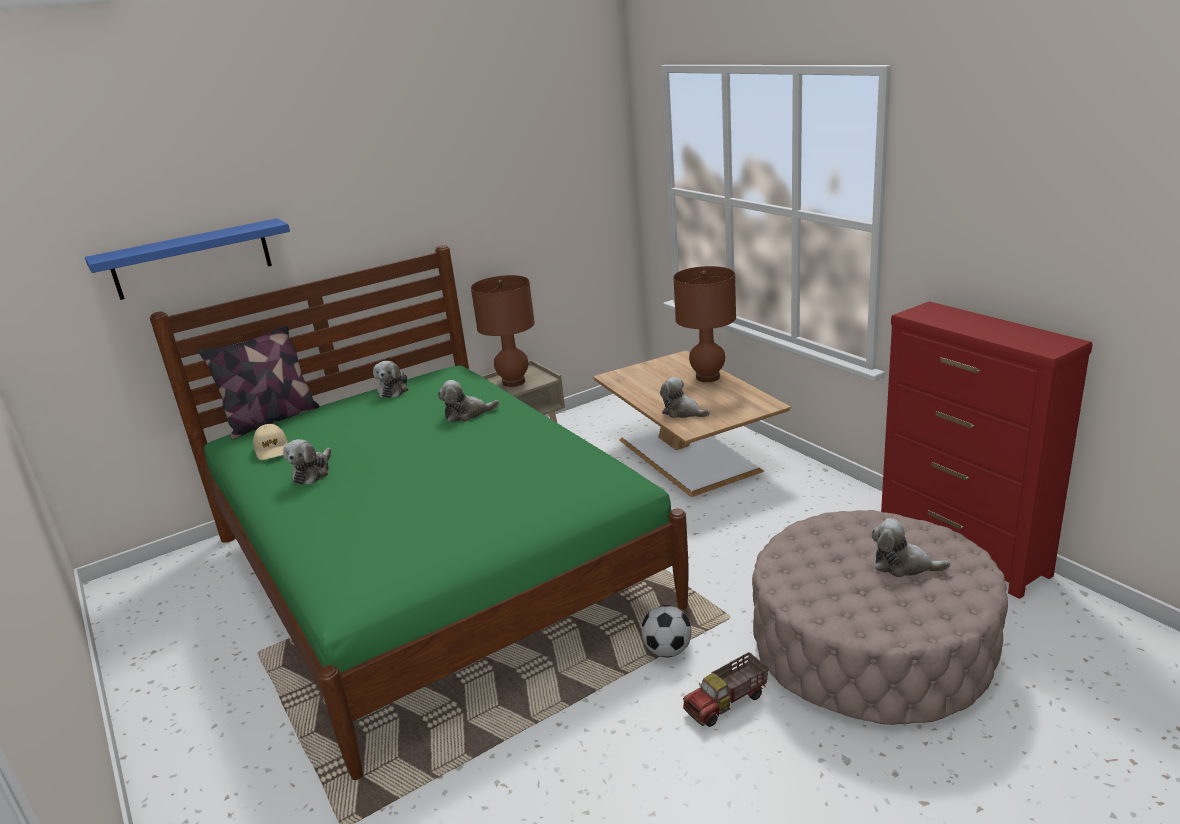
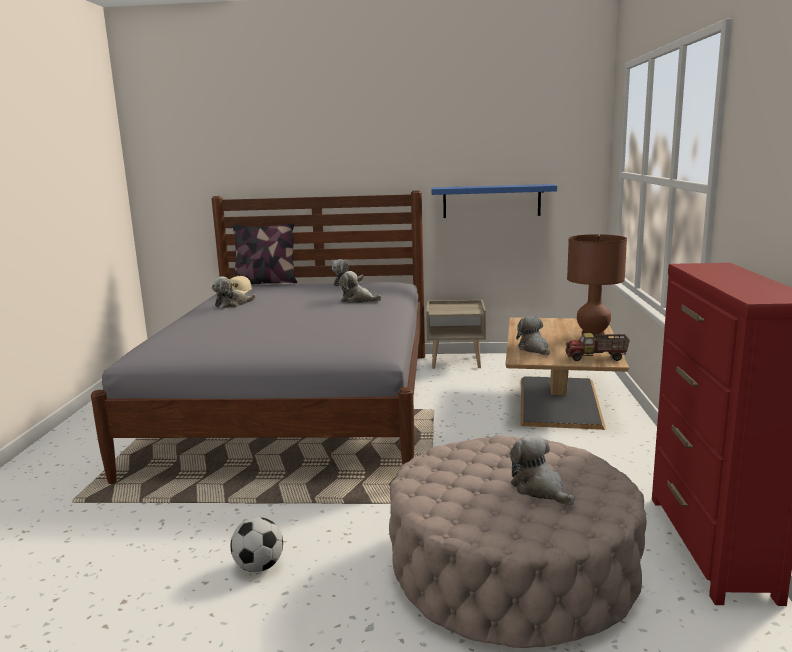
camera: 35 degrees right, 10 degrees down
(192, 259) = (247, 167): blue shelf -> blue shelf (491, 201)
(432, 570) = (299, 407): green bed -> grey bed
(513, 382) = (451, 308): brown table lamp -> none
(668, 650) = (359, 503): football -> football (259, 567)
(727, 703) = (347, 549): toy truck -> toy truck (596, 358)

